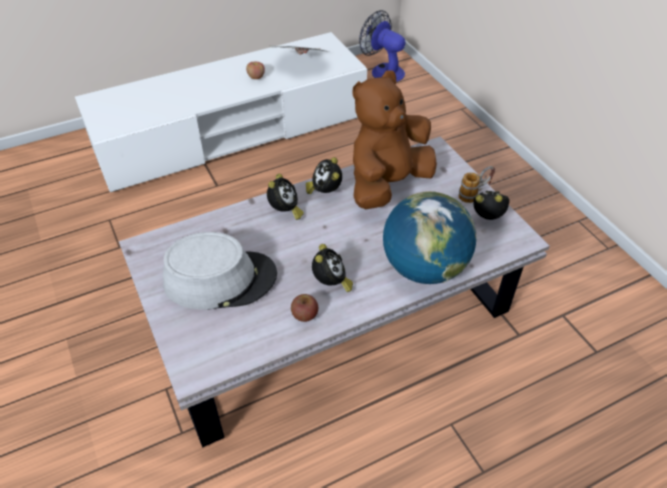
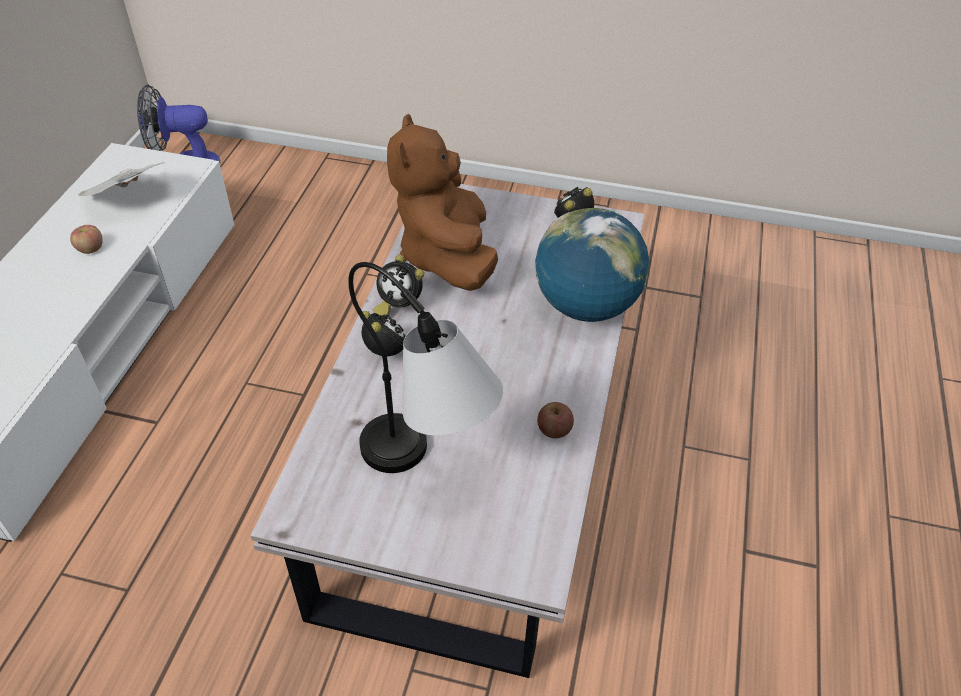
camera: 50 degrees left, 0 degrees up
(220, 279) = (428, 470): grey hat -> table lamp
(331, 284) = (534, 383): alarm clock -> none
(474, 194) = (531, 211): mug -> none

